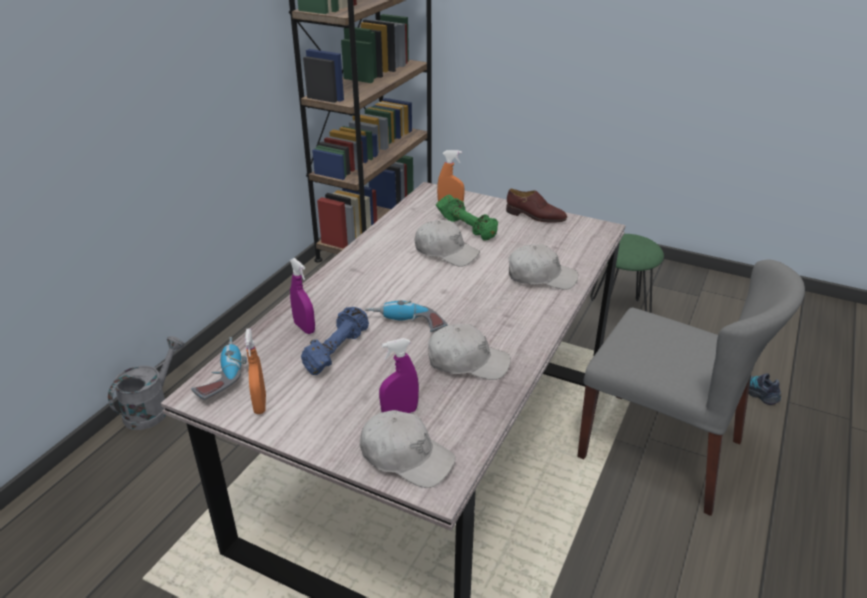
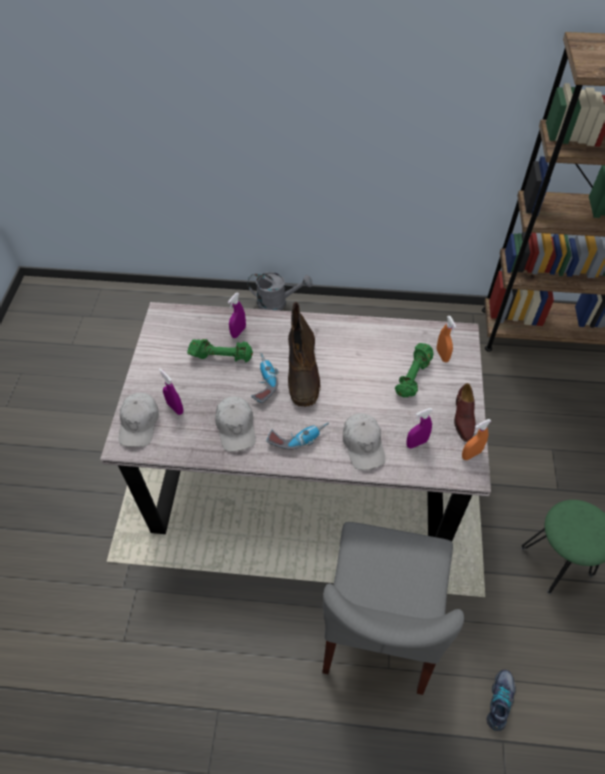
camera: 70 degrees right, 20 degrees up
(221, 376) = (179, 315): power drill -> power drill (298, 437)
(260, 404) = (161, 342): orange spray bottle -> orange spray bottle (471, 454)
(336, 351) = (221, 356): blue dumbbell -> green dumbbell
(412, 292) = (303, 372): none -> brown boot
(446, 252) = (368, 374): white cap -> none
(553, 246) = (416, 443): none -> purple spray bottle

